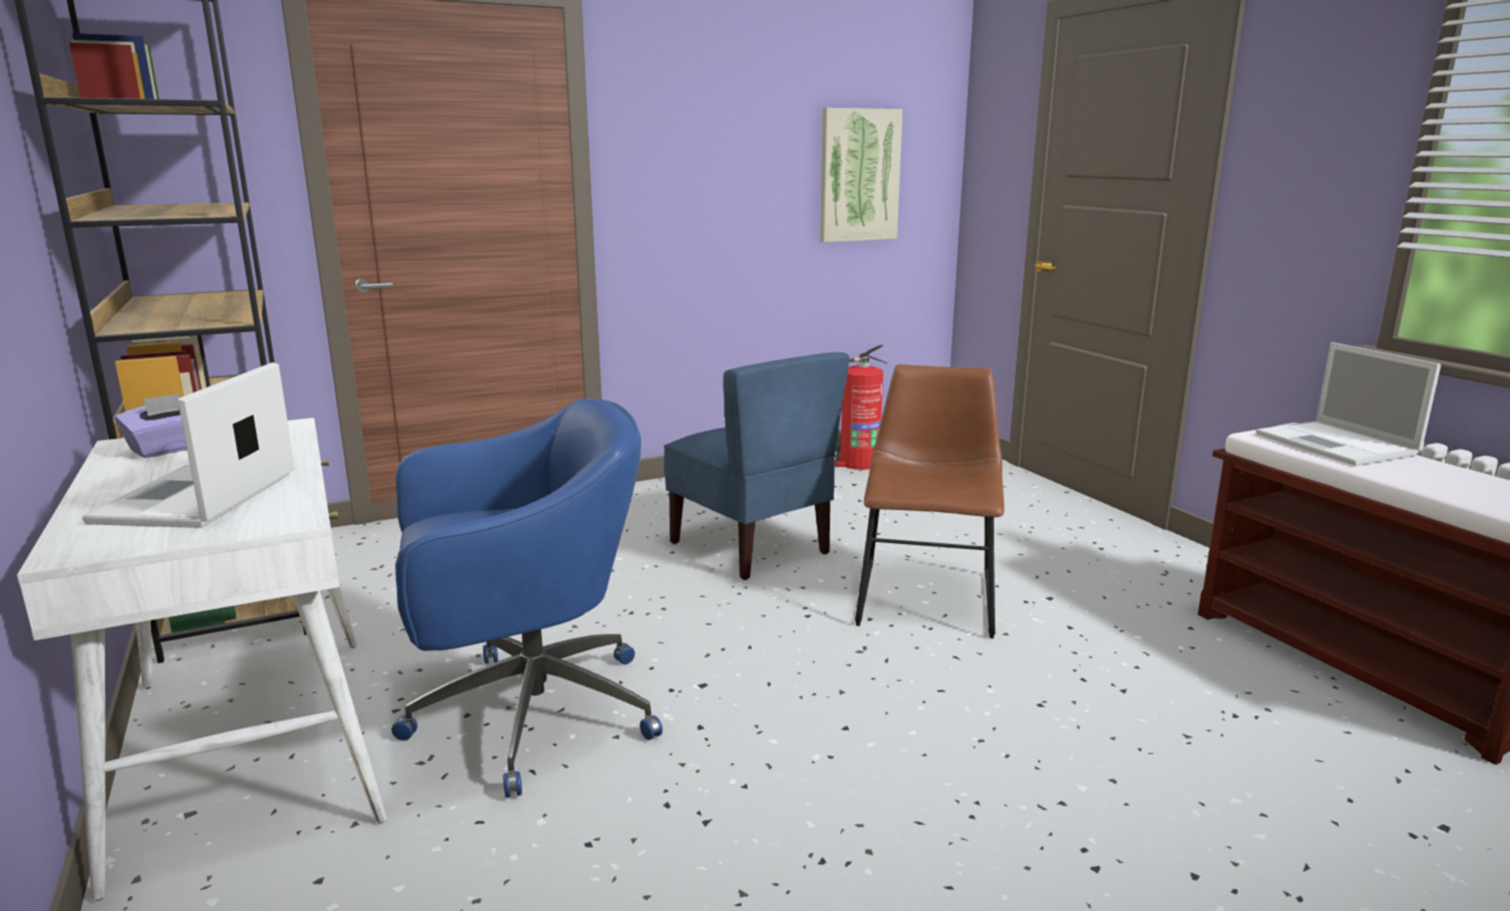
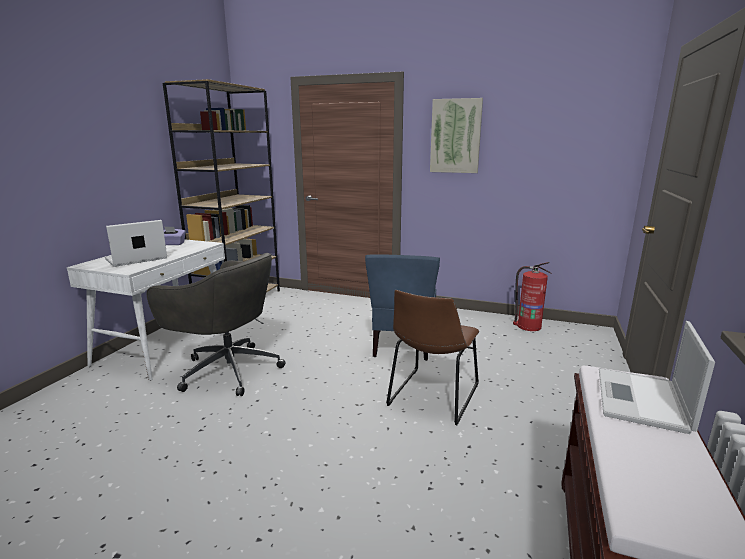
camera: 45 degrees right, 0 degrees up
(527, 715) = (228, 370): blue office chair -> grey office chair
(859, 175) = (558, 162): picture -> picture (455, 136)
(926, 595) = (432, 397): brown chair -> brown chair turned 150 degrees clockwise

